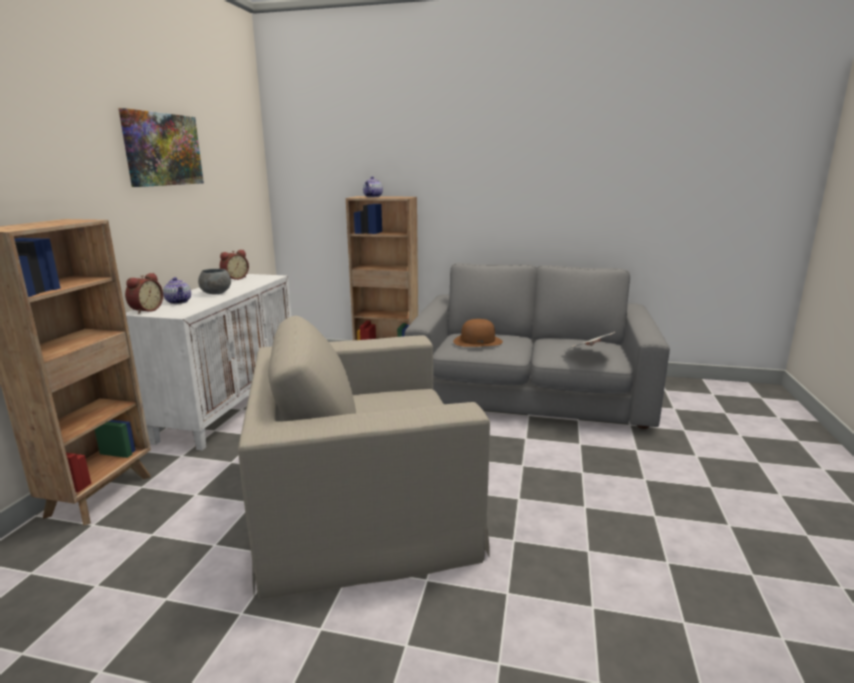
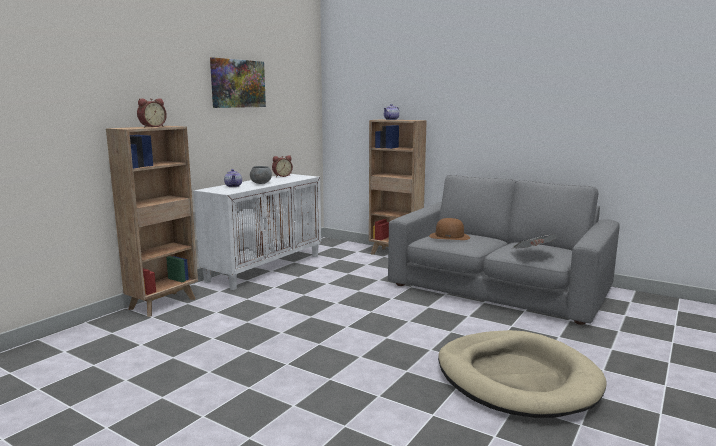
camera: 20 degrees right, 5 degrees down
(145, 310) = (210, 189): alarm clock -> alarm clock (152, 126)
(361, 499) = (317, 331): beige armchair -> none
(640, 521) = (516, 378): none -> beige dog bed

